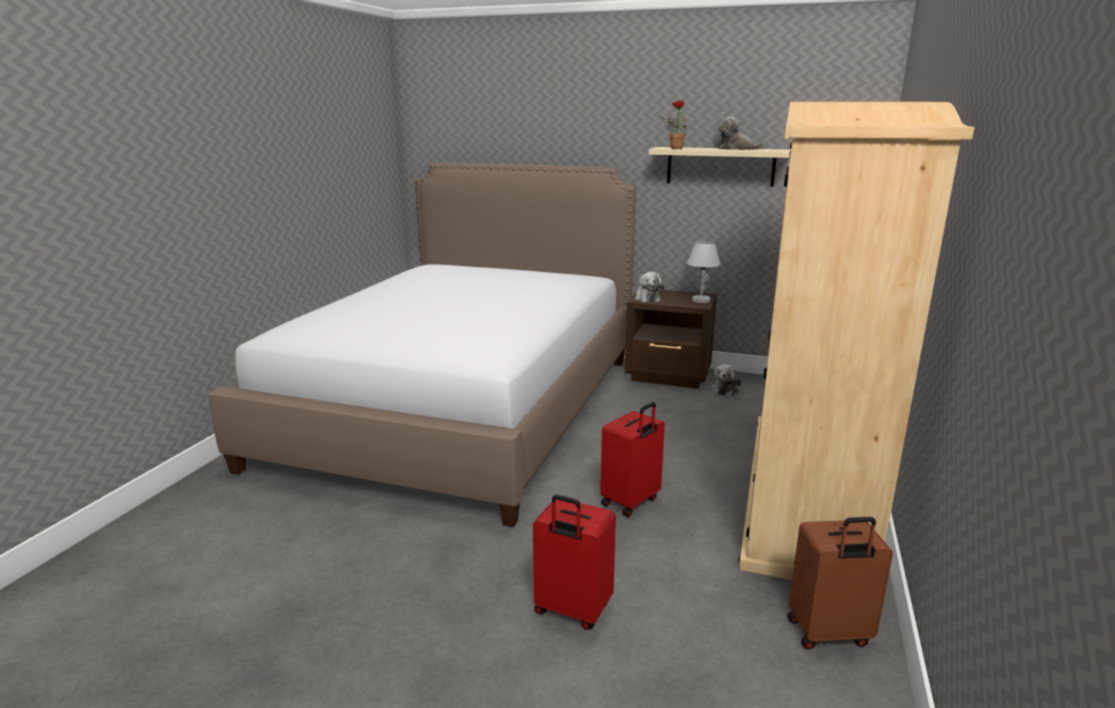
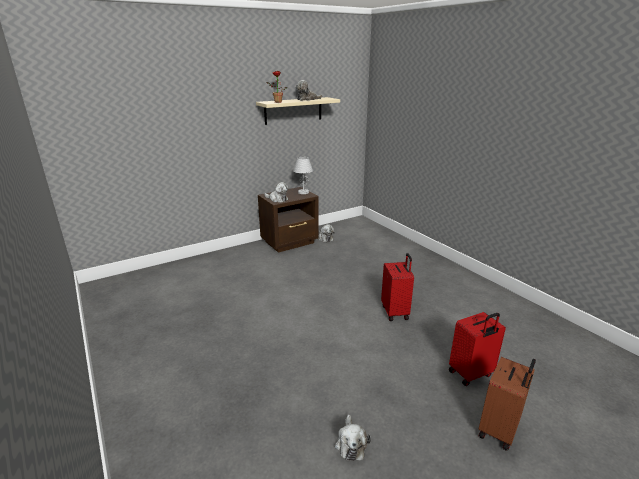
camera: 50 degrees left, 5 degrees up
(340, 560) = (350, 443): none -> plush toy
(462, 408) = (222, 314): bed -> none
(807, 492) = (433, 270): beige wardrobe -> none
(829, 634) = (529, 318): brown suitcase -> brown suitcase (499, 430)

